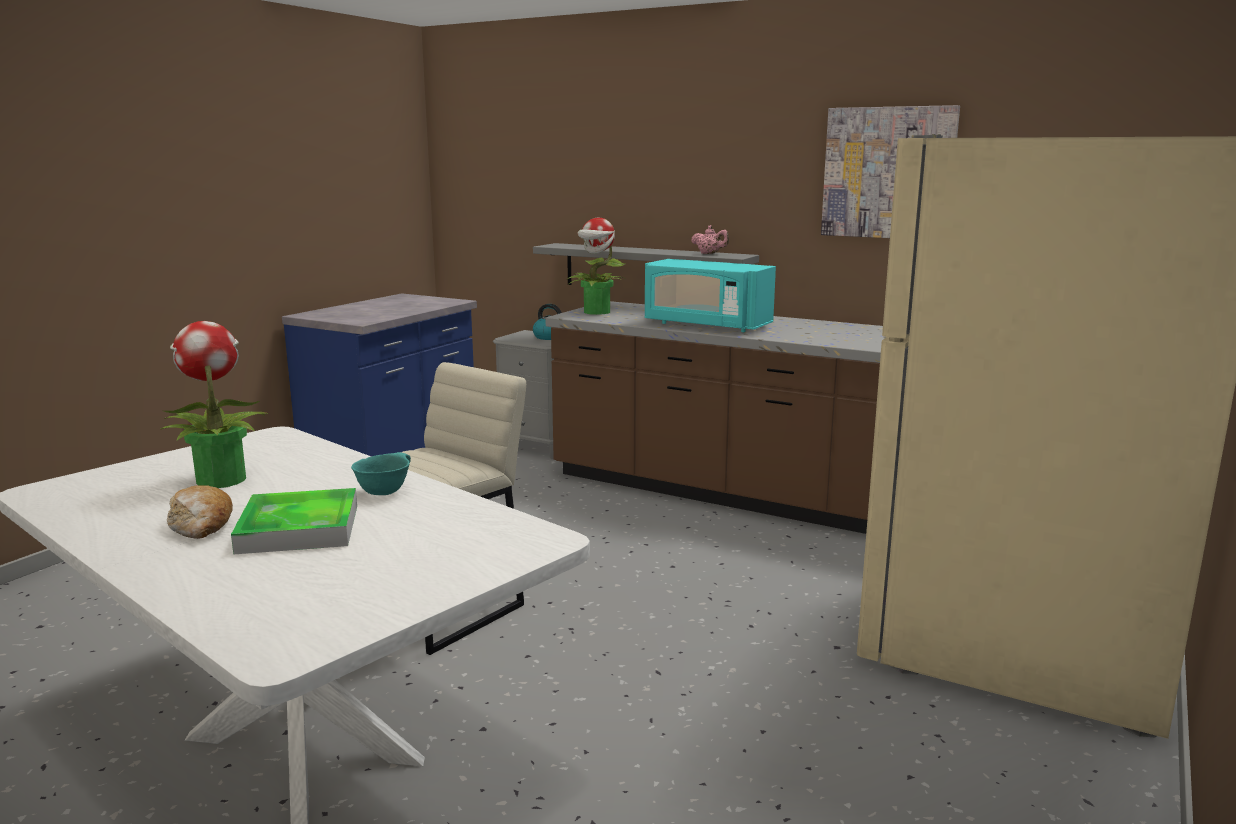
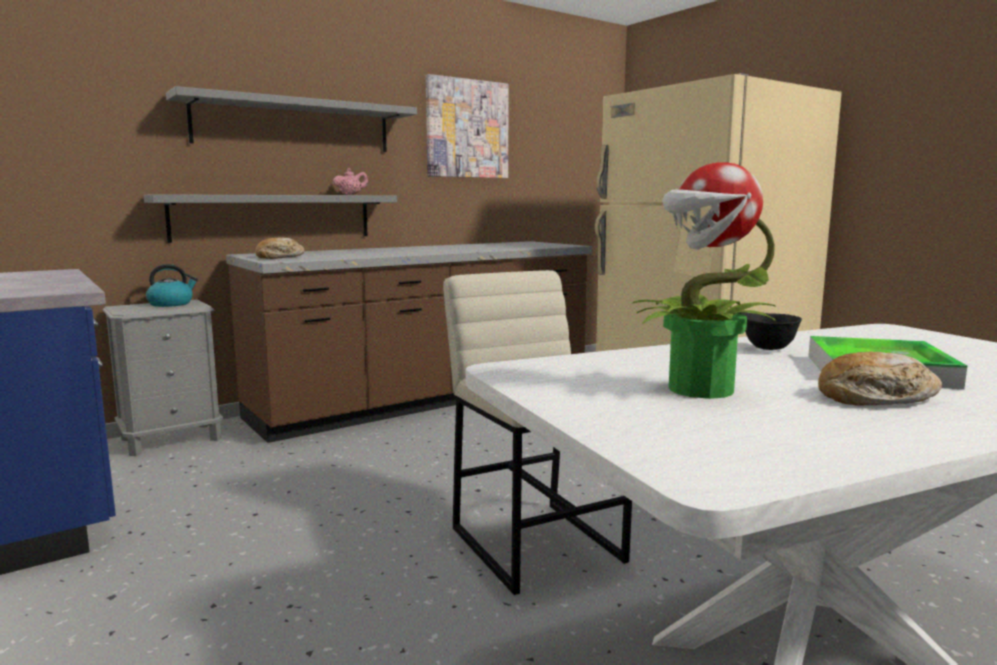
camera: 65 degrees left, 5 degrees down
(383, 492) = (766, 348): turquoise bowl -> black bowl
(596, 312) = (280, 257): potted plant -> bread
(675, 179) = (294, 125): none -> grey shelf
(706, 325) = (404, 252): turquoise microwave -> none

